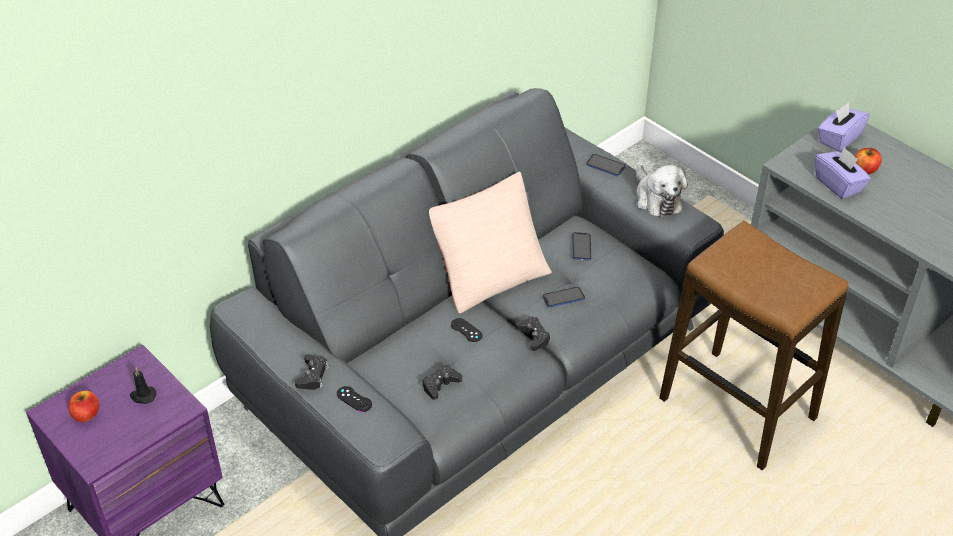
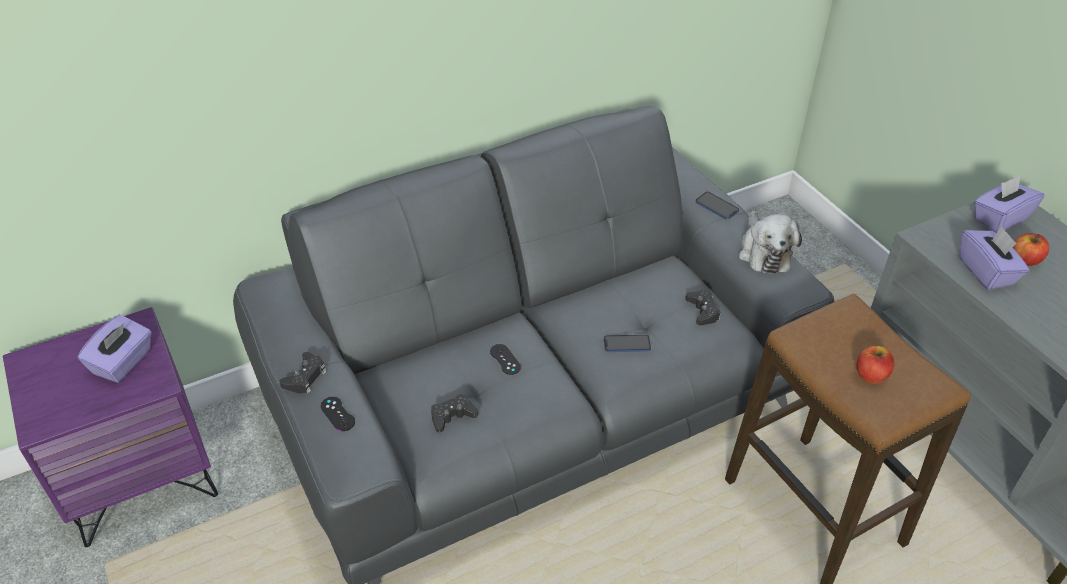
camera: 15 degrees right, 0 degrees up
(86, 414) = (58, 370): apple -> apple (871, 375)
(142, 396) = (123, 362): black candle -> purple tissue box
(489, 274) = (553, 302): beige pillow -> none
(533, 336) = (577, 382): black game controller -> black game controller (702, 311)
(581, 247) = (666, 291): phone -> none

